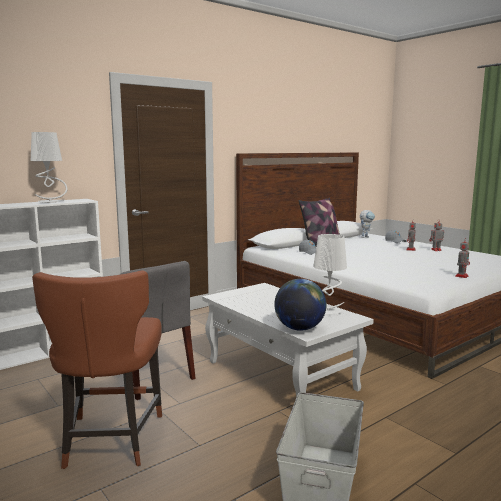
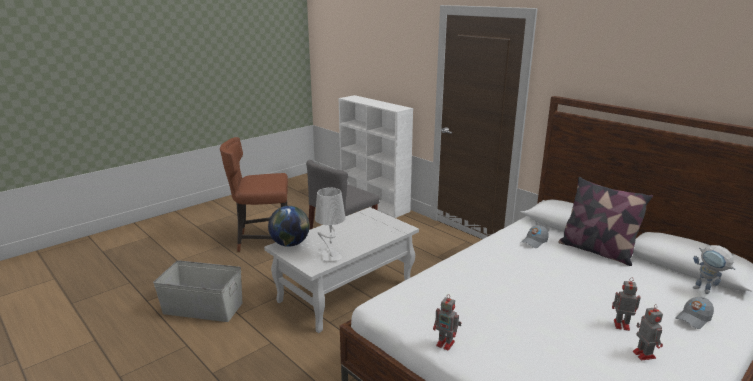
camera: 85 degrees right, 10 degrees up
(51, 202) = (384, 104): grey table lamp -> none

